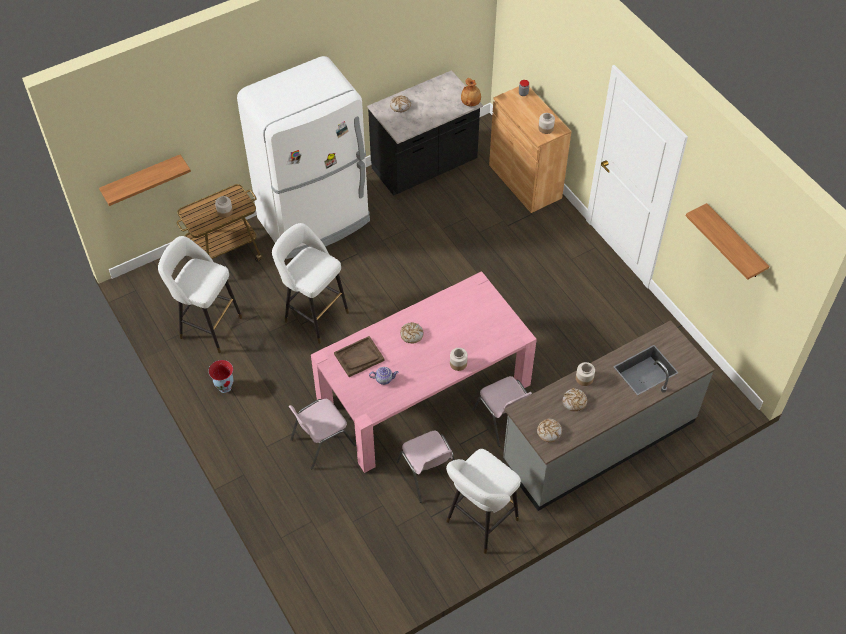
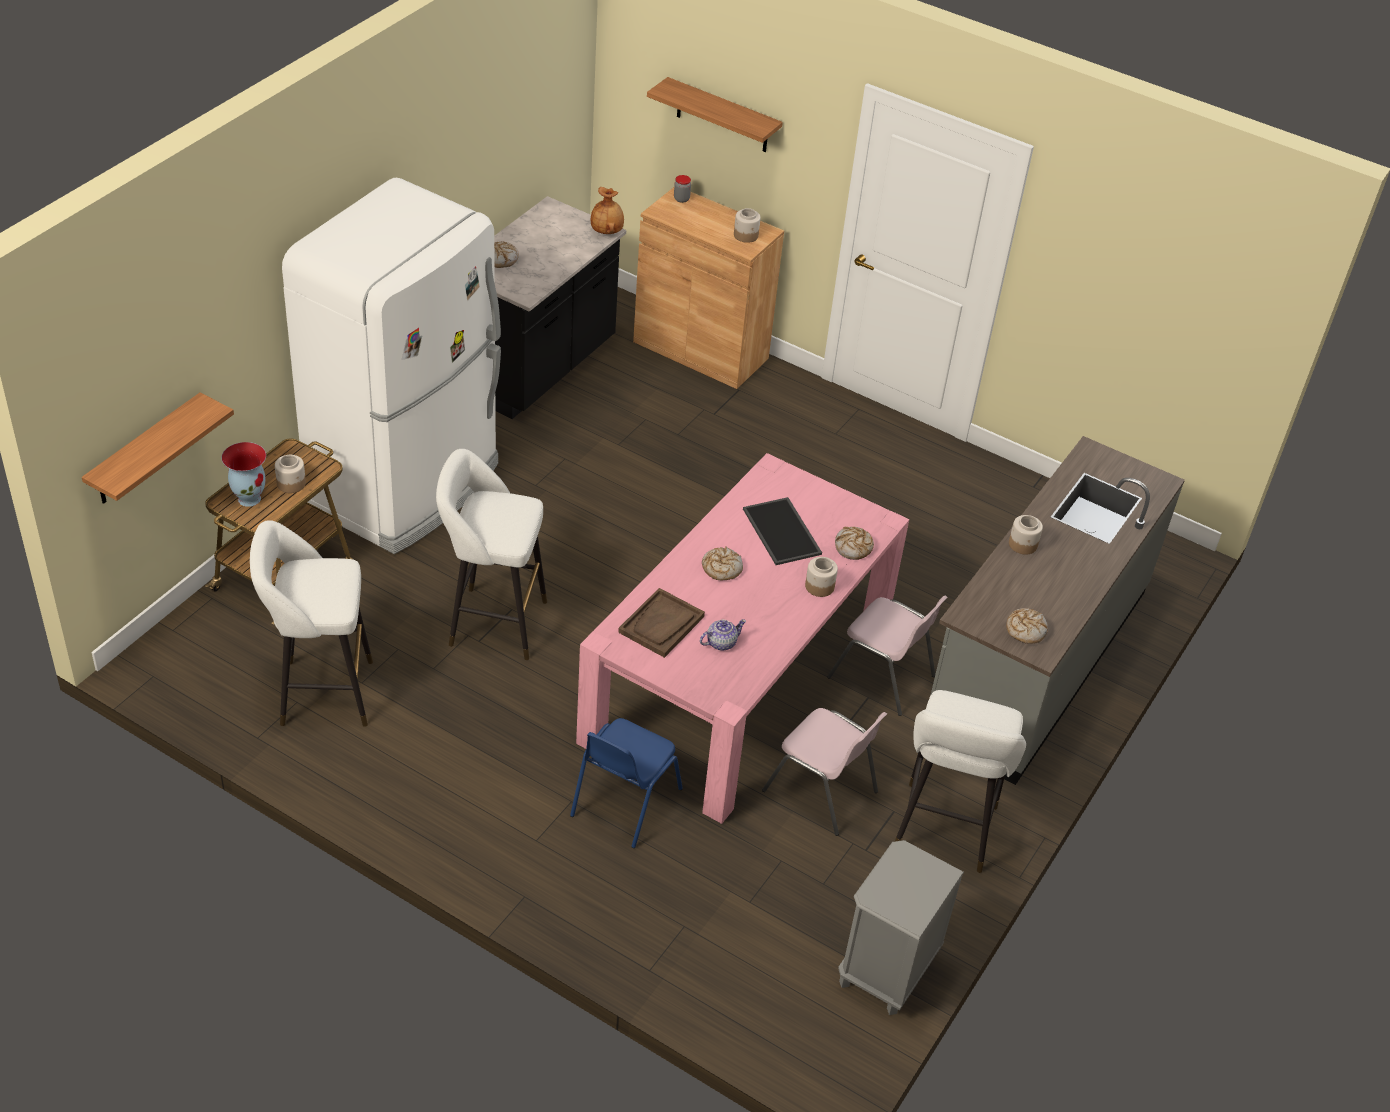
camera: 30 degrees left, 10 degrees down
(225, 387) = (408, 774): vase -> vase (249, 498)
(321, 442) = (624, 802): pink chair -> blue chair
(400, 587) = (886, 971): none -> grey nightstand
(459, 323) = (783, 532): none -> tray
(574, 402) = (1031, 579): bread -> bread (853, 547)
(734, 242) = (1145, 286): shelf -> shelf (722, 116)

